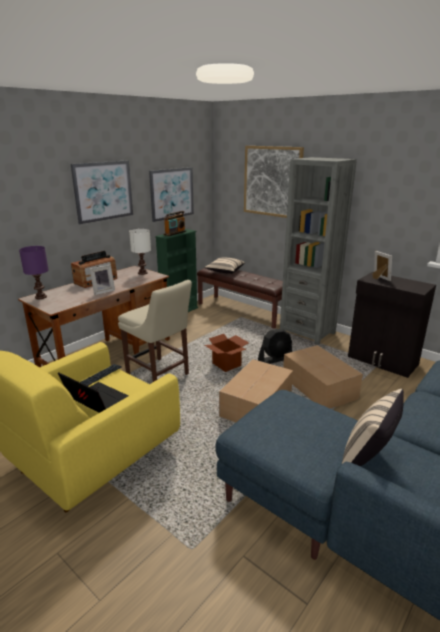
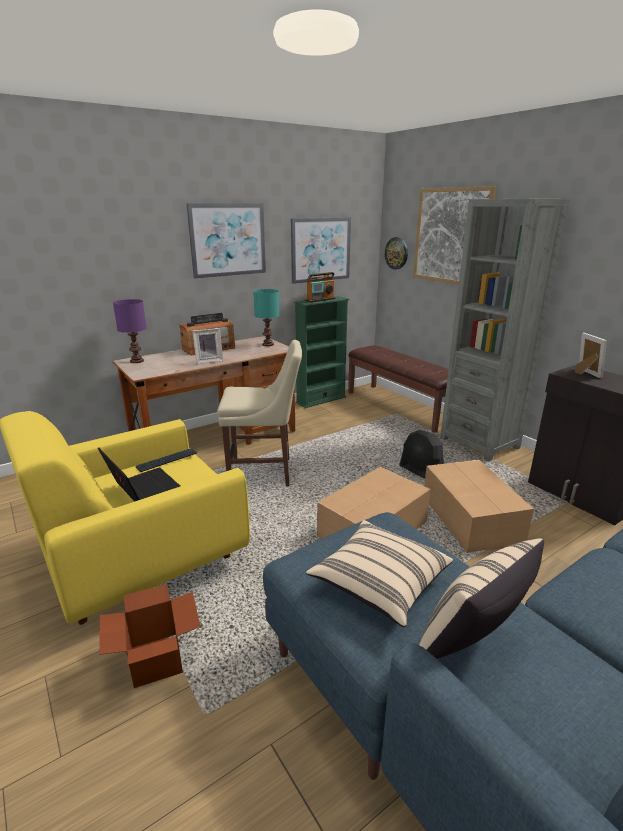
camera: 15 degrees right, 0 degrees up
(142, 273) = (268, 344): white table lamp -> turquoise table lamp
(159, 376) = (264, 473): beige chair -> beige chair turned 60 degrees counterclockwise
(224, 271) = (382, 353): beige pillow -> beige pillow (379, 583)
(226, 365) = (353, 471): cardboard box -> cardboard box (156, 660)
(228, 193) = (396, 253): none -> wall clock
(275, 359) = (421, 473): black fan -> black fan turned 60 degrees clockwise

